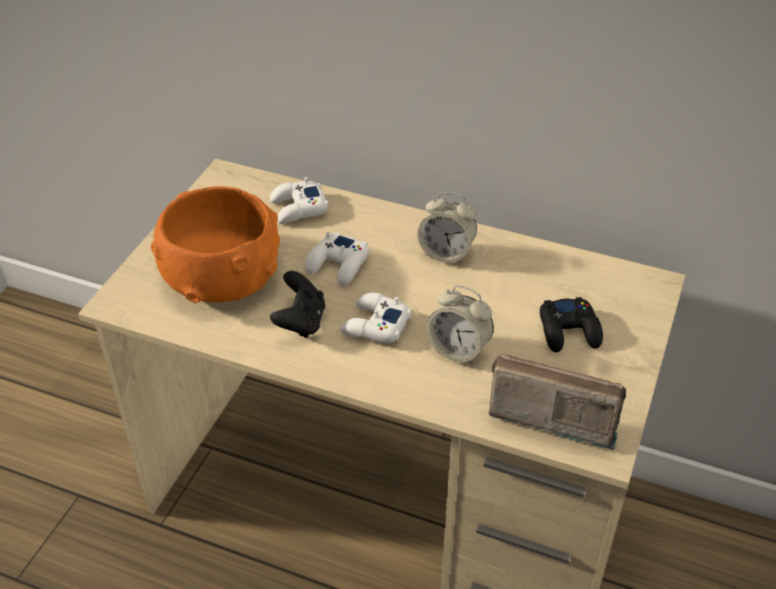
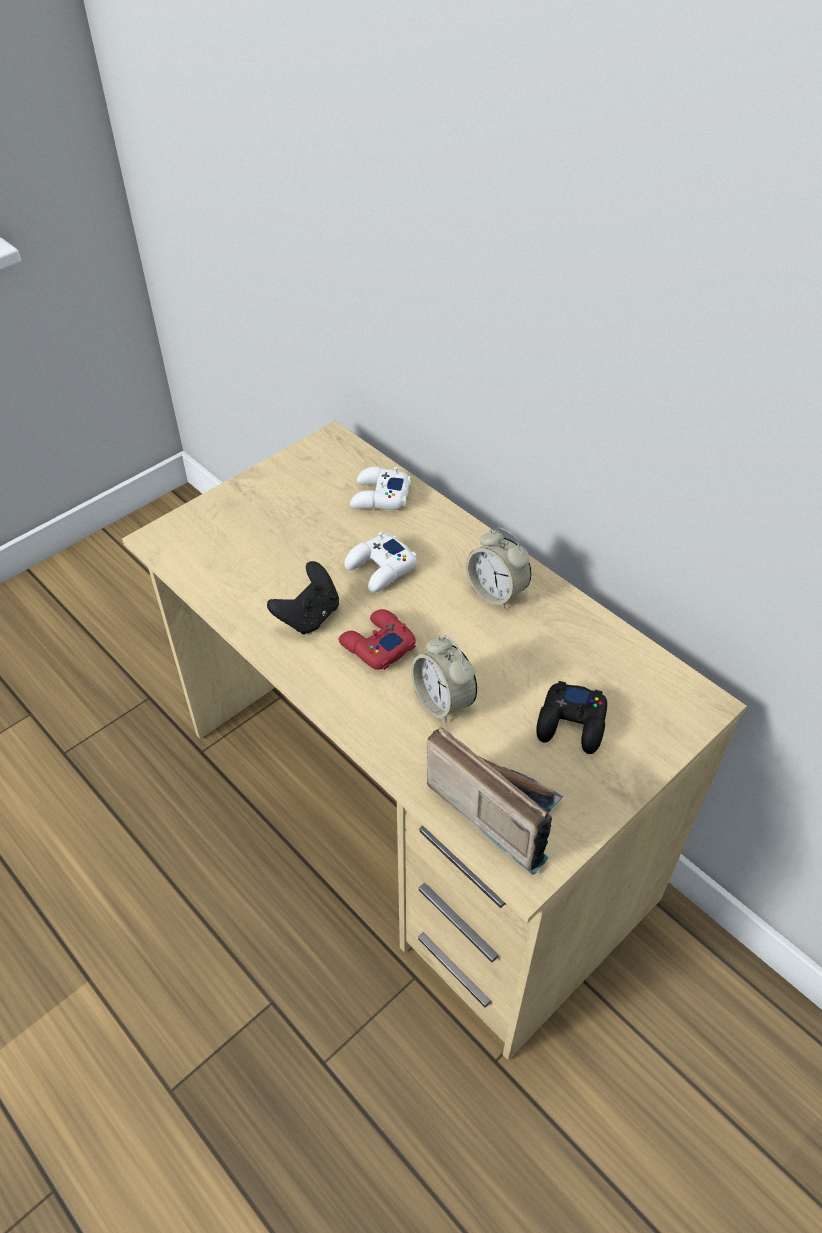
camera: 25 degrees right, 5 degrees up
(220, 273) = (266, 540): orange bowl -> none
(375, 325) = (377, 645): white game controller -> red game controller

